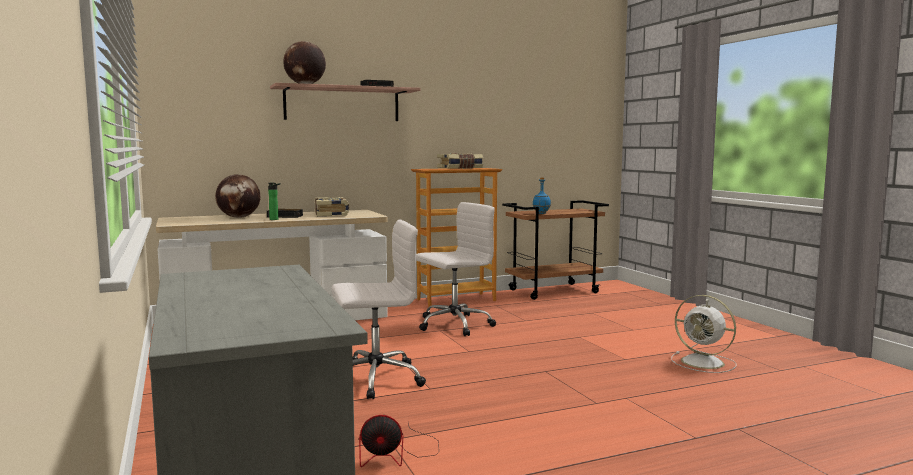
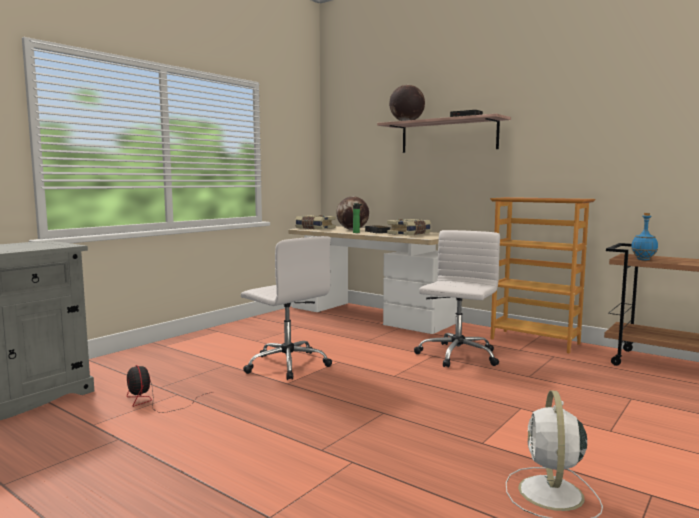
camera: 60 degrees right, 0 degrees up
(453, 325) = (457, 356): white office chair -> white office chair turned 90 degrees counterclockwise
(460, 168) = (546, 198): book -> book (314, 228)

